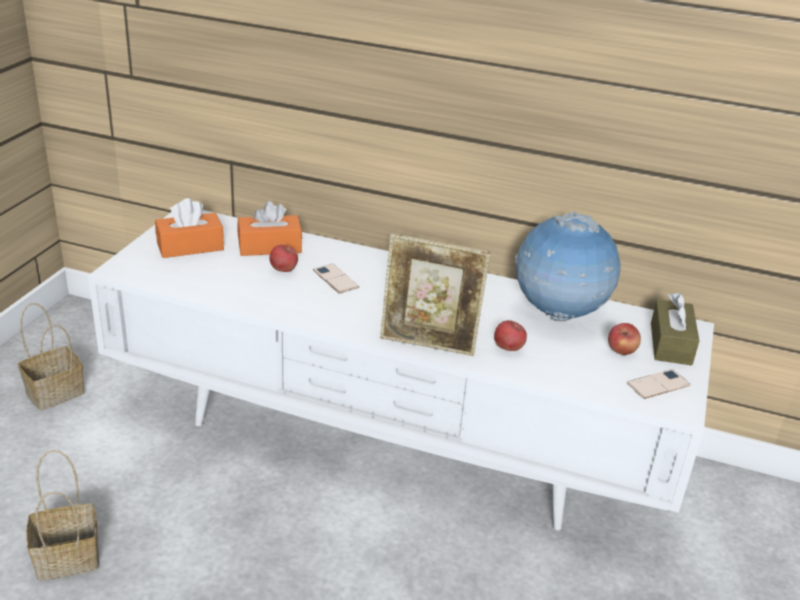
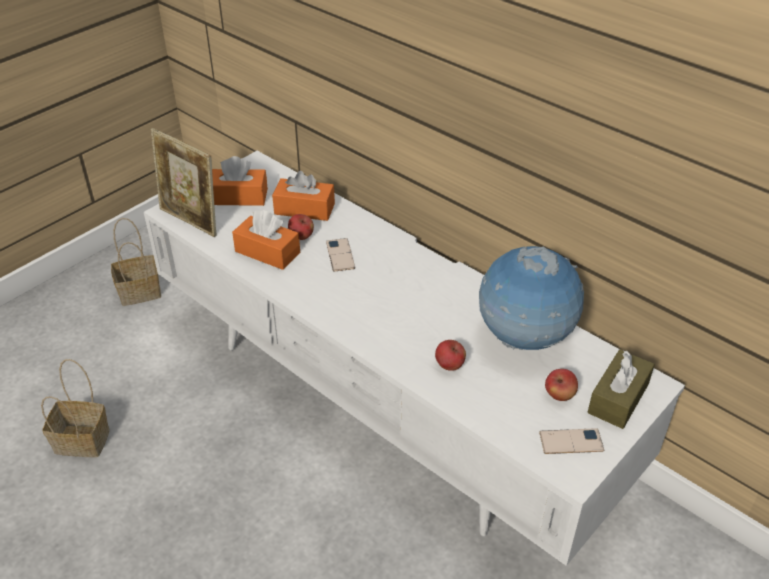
camera: 25 degrees right, 10 degrees up
(257, 288) = (267, 252): none -> orange tissue box
(428, 344) = (378, 344): picture frame -> picture frame (190, 221)

